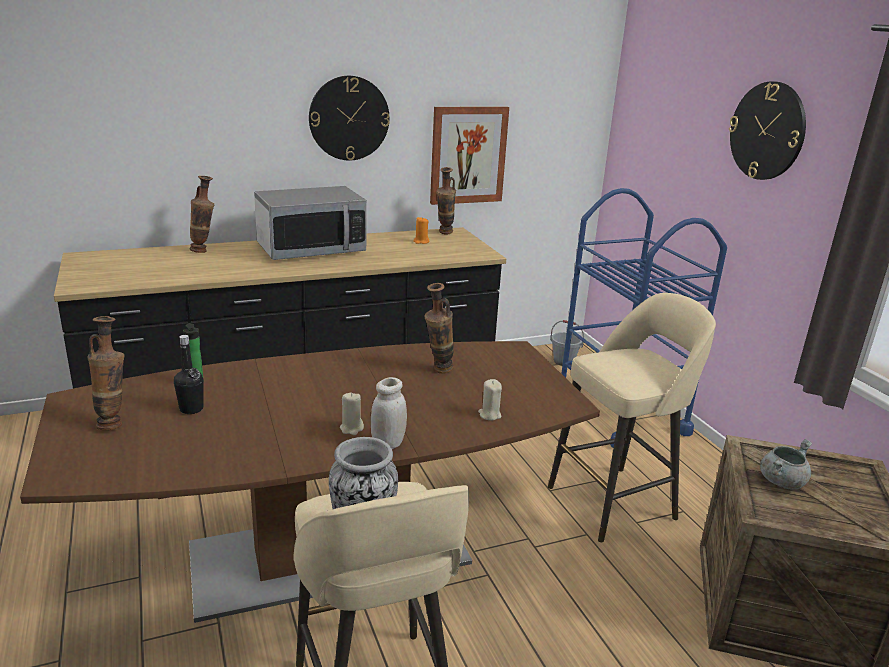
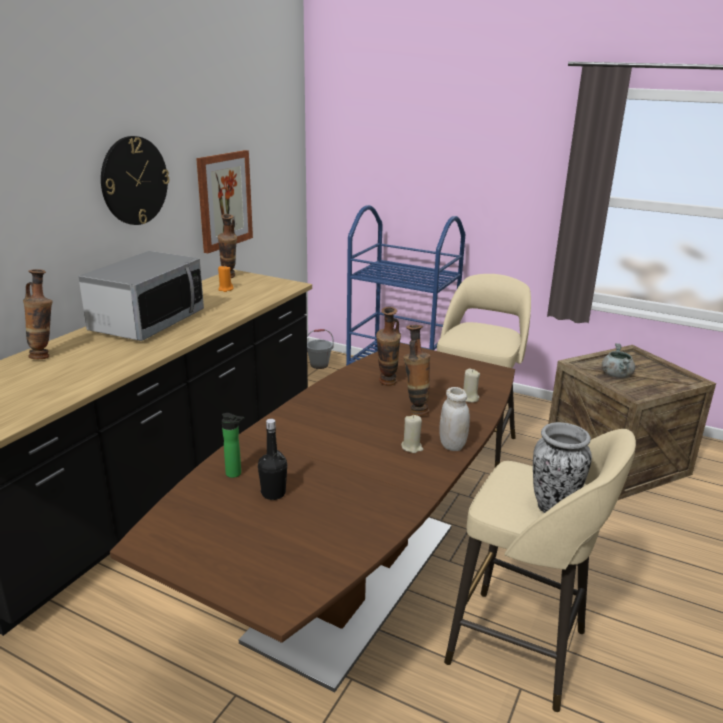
camera: 40 degrees left, 0 degrees up
(114, 423) = (233, 538): vase -> vase (415, 411)
(767, 131) = (479, 143): wall clock -> none

